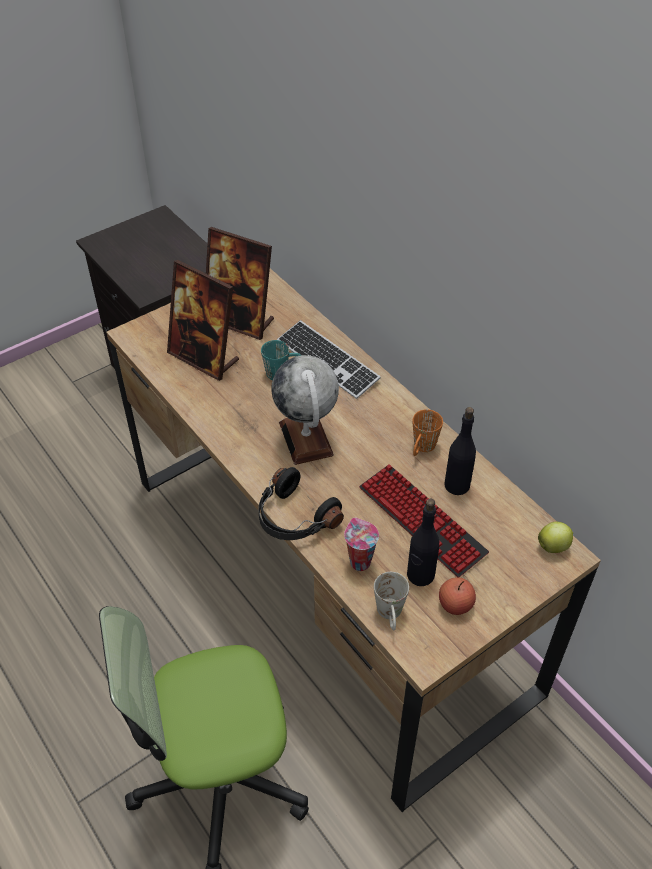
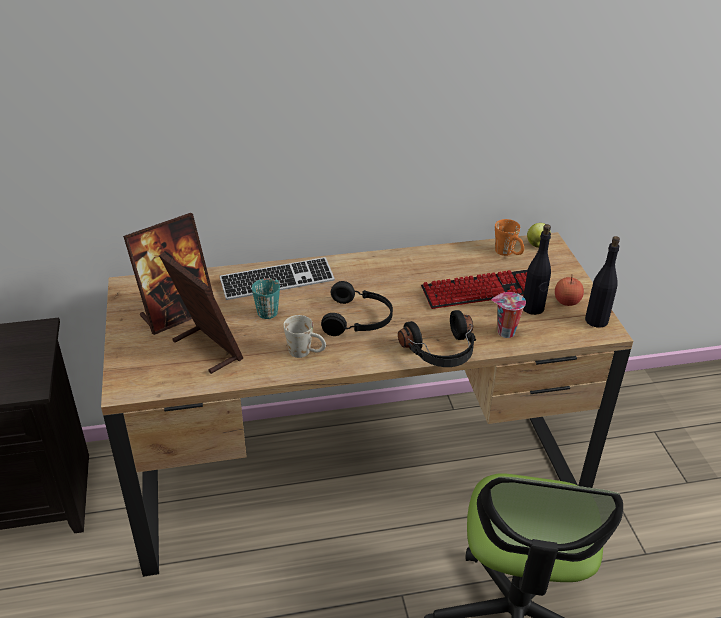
camera: 65 degrees left, 10 degrees down
(204, 357) = (206, 349): picture frame -> picture frame turned 105 degrees counterclockwise
(306, 439) = (358, 320): globe -> black headphones
(390, 616) = (563, 334): white mug -> white mug (306, 352)
(422, 449) = (412, 267): orange mug -> orange mug (508, 253)
(457, 485) = (458, 264): black bottle -> black bottle (596, 320)

